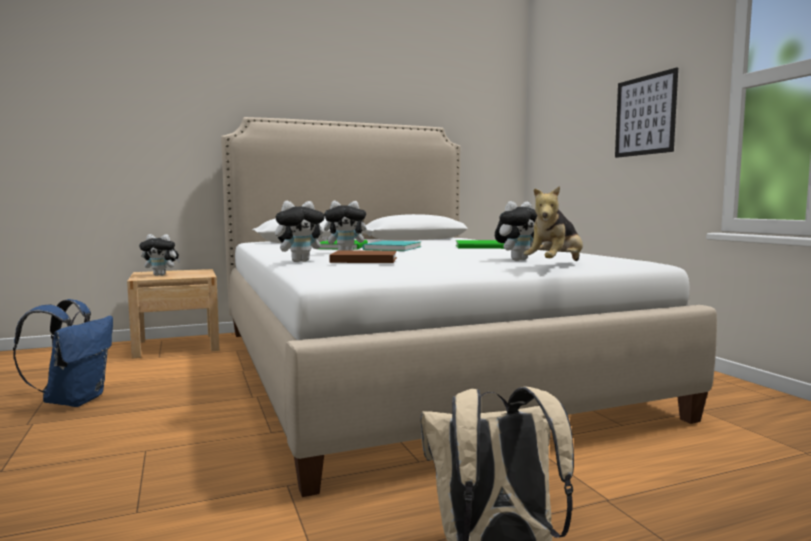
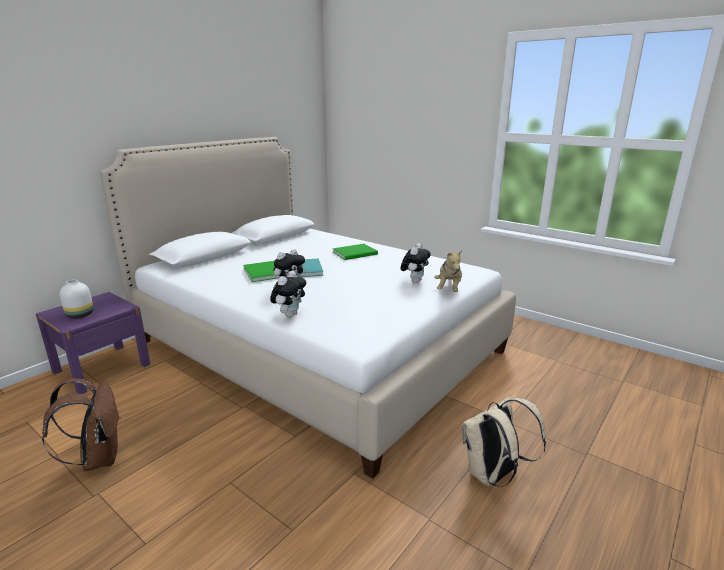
camera: 30 degrees left, 15 degrees up
(74, 400) = (98, 458): blue backpack -> brown backpack
(161, 275) = (80, 315): plush toy -> white vase
(177, 345) = (102, 368): beige nightstand -> purple nightstand
(362, 260) = (339, 309): brown book -> none
(645, 115) = (435, 142): picture -> none

